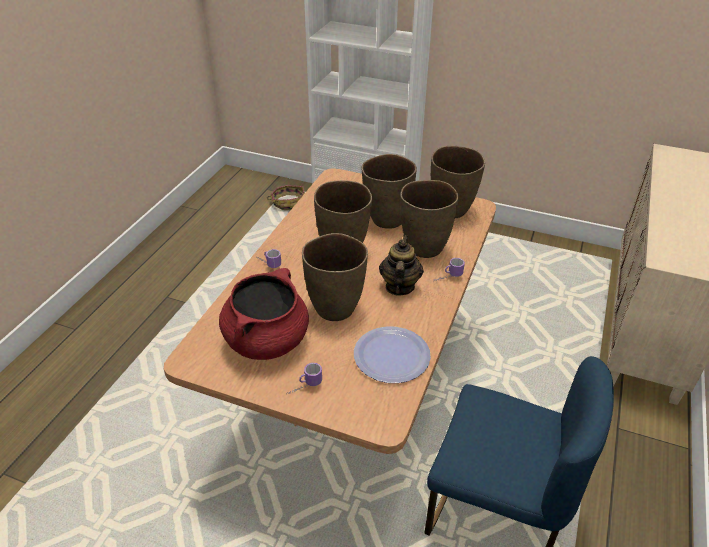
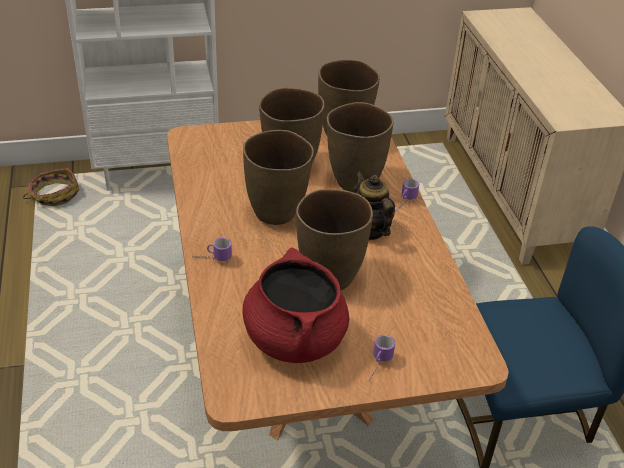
camera: 35 degrees left, 0 degrees up
(391, 355) = (426, 299): plate -> none

